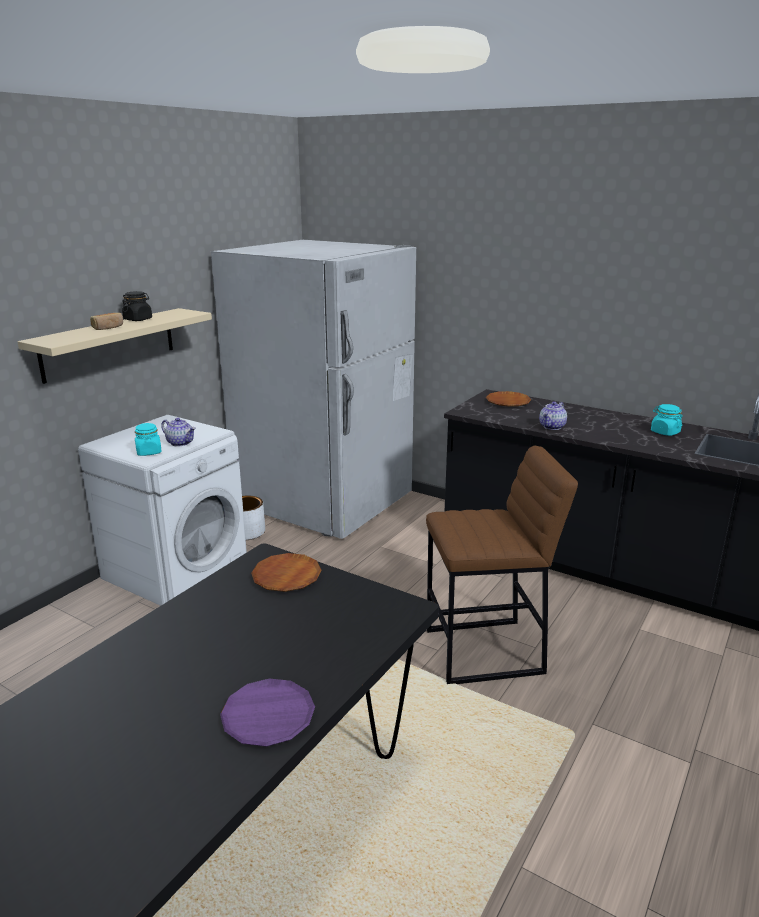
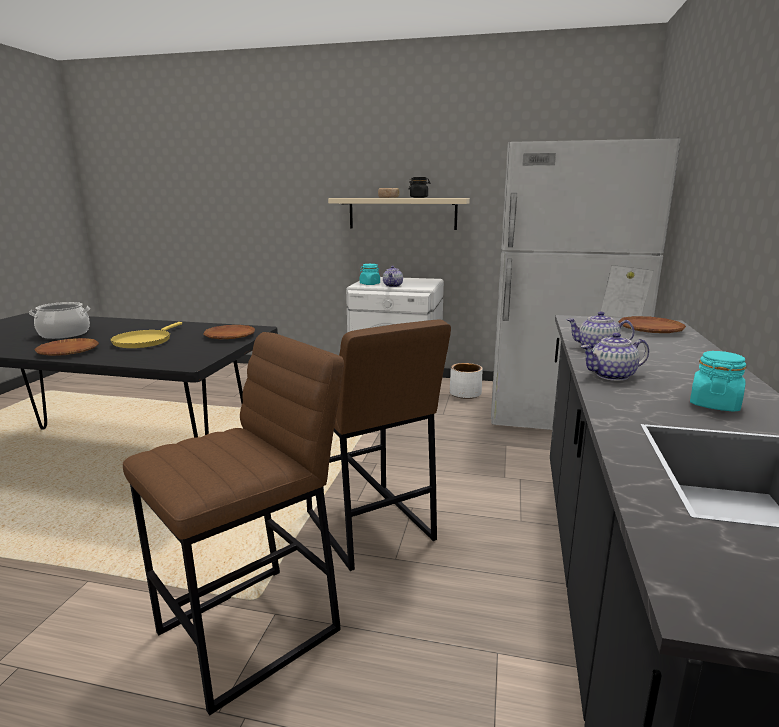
camera: 70 degrees right, 5 degrees down
(126, 739) = (64, 334): none -> cooking pot
(261, 645) = (144, 341): none -> yellow frying pan
(268, 717) = (68, 351): purple plate -> brown plate
(609, 738) = (252, 629): none -> brown stool
(614, 438) = (612, 376): none -> teapot

